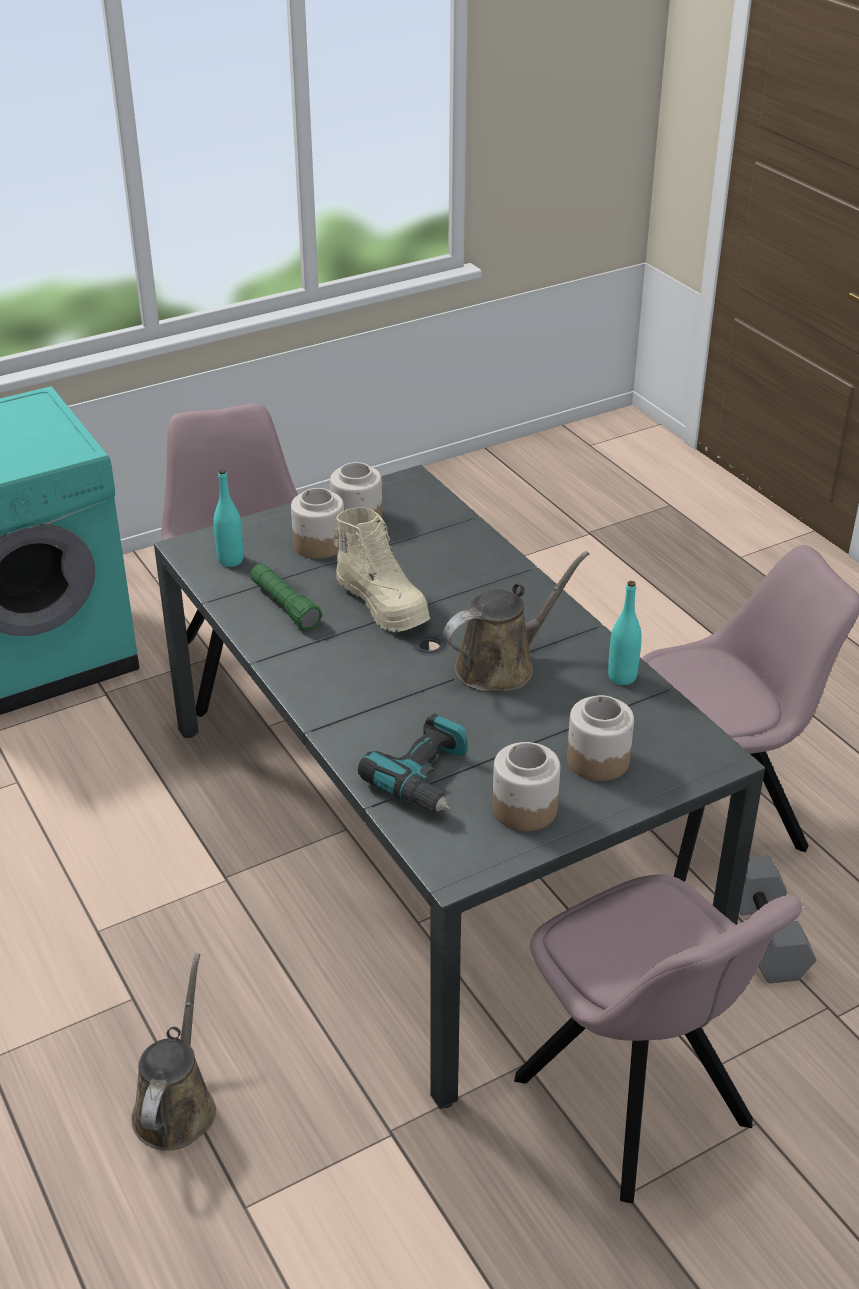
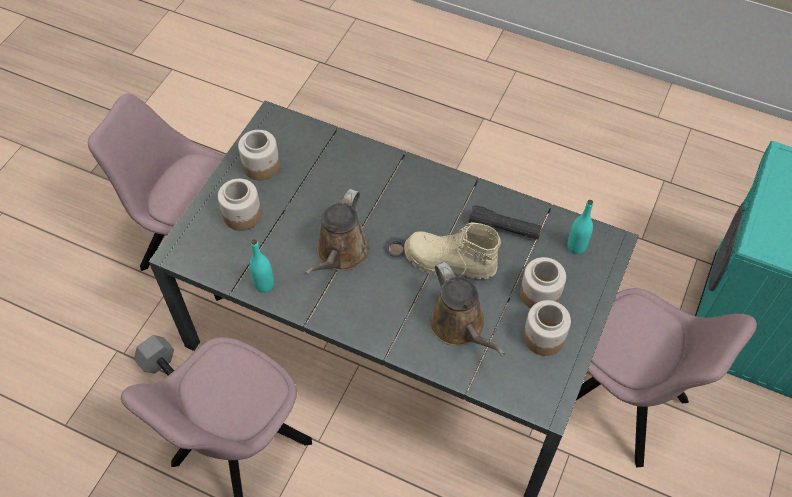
camera: 145 degrees right, 20 degrees up
(176, 1105) = (391, 143): brown watering can -> brown watering can (460, 326)
(285, 606) = (504, 228): green flashlight -> black flashlight
(427, 778) = (322, 157): power drill -> none

